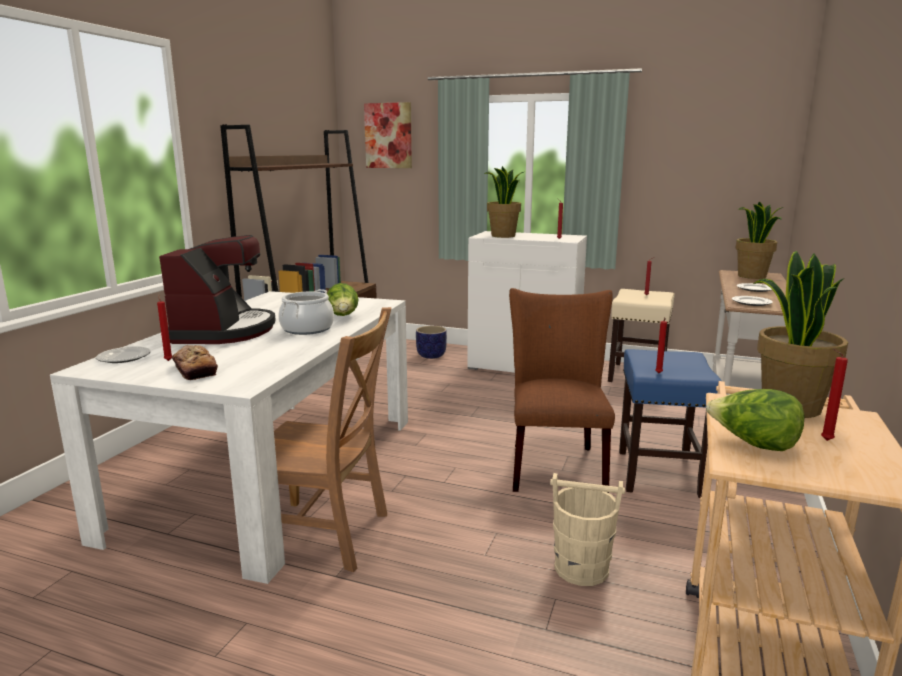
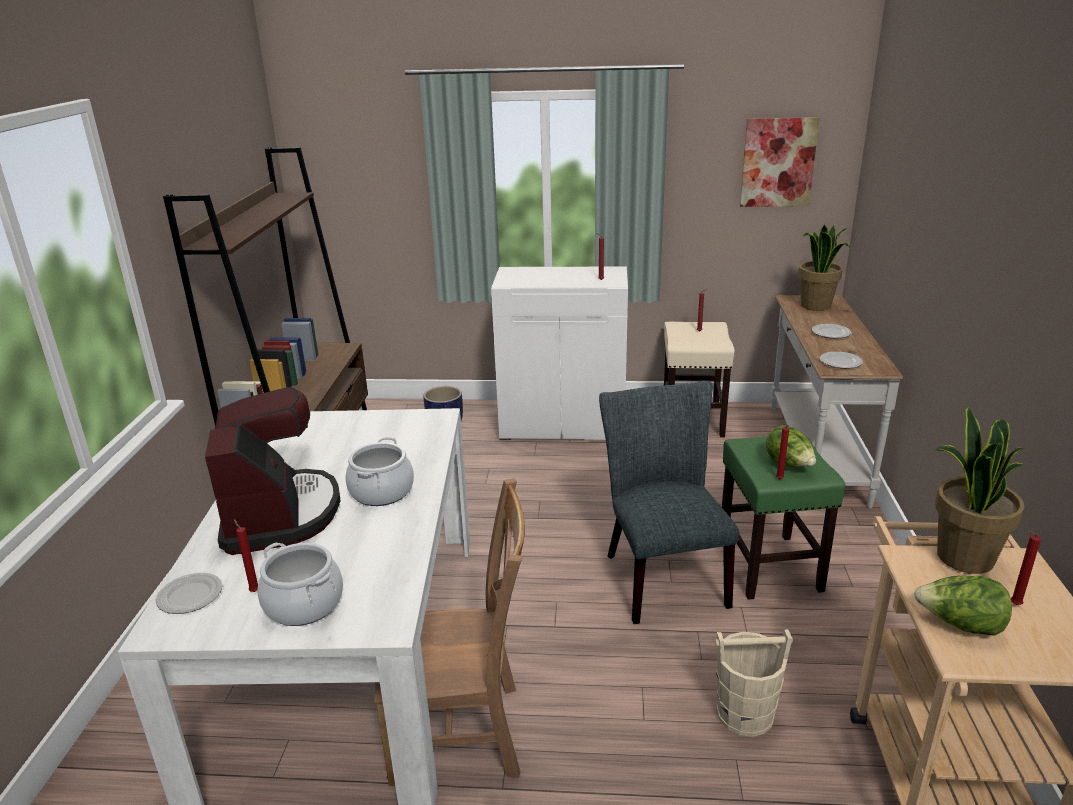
camera: 15 degrees left, 10 degrees up
(195, 370) = (303, 604): bread -> cooking pot
(343, 316) = (407, 457): lettuce -> lettuce (789, 465)
(388, 135) = (351, 145): picture -> picture (778, 162)
(503, 236) = (531, 280): potted plant -> none
(555, 464) = (661, 575): brown chair -> grey chair
(658, 472) = (768, 565): blue stool -> green stool

